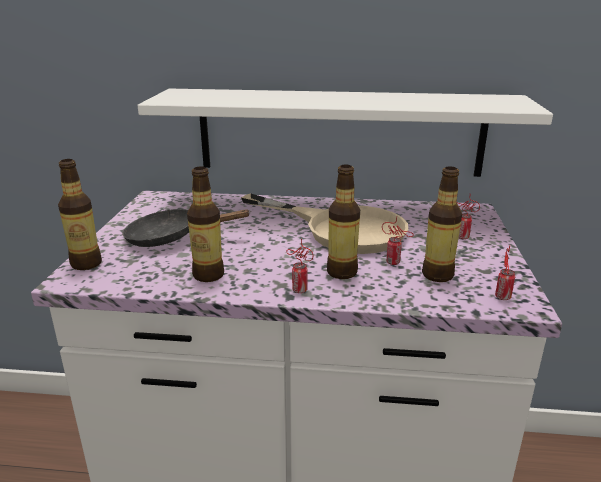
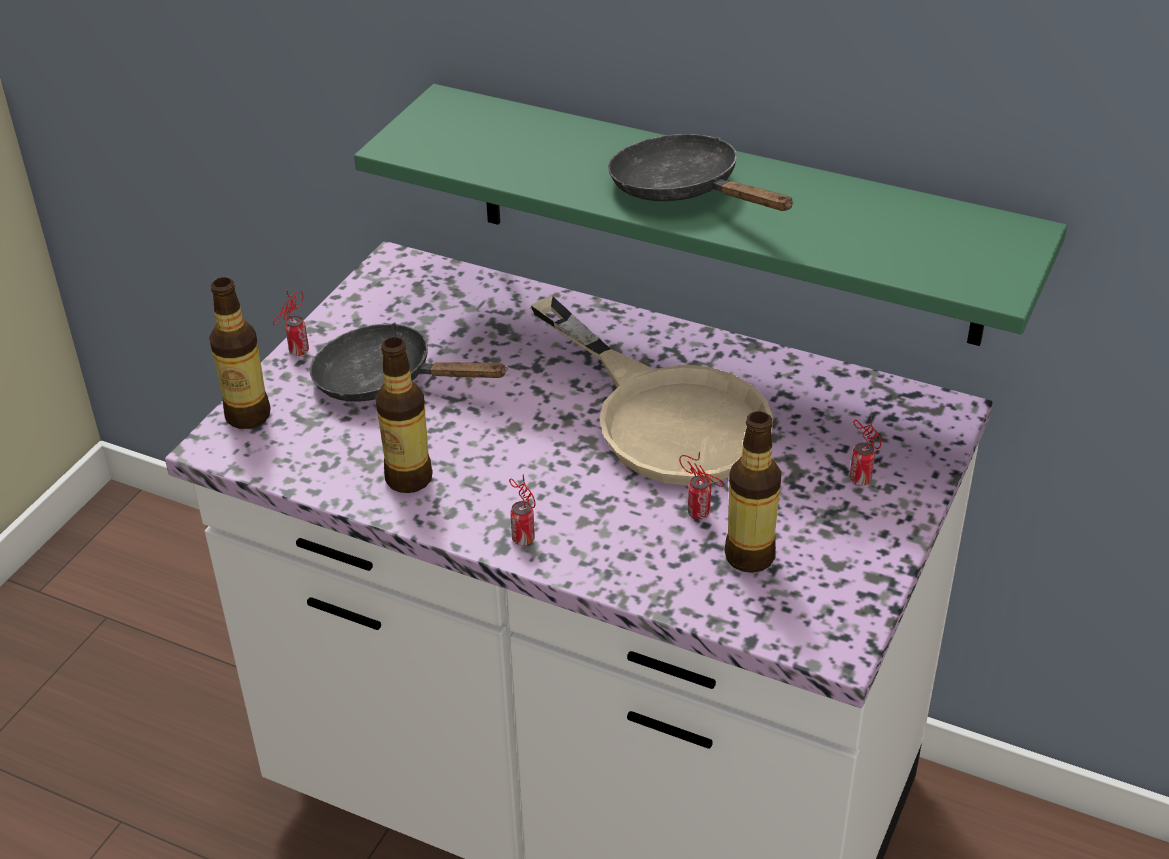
camera: 20 degrees right, 15 degrees up
(334, 99) = (684, 191): none -> black frying pan
(340, 132) = (725, 215): white shelf -> green shelf
(341, 272) = (606, 516): bottle -> none
(503, 298) = (813, 625): can -> can (297, 352)

